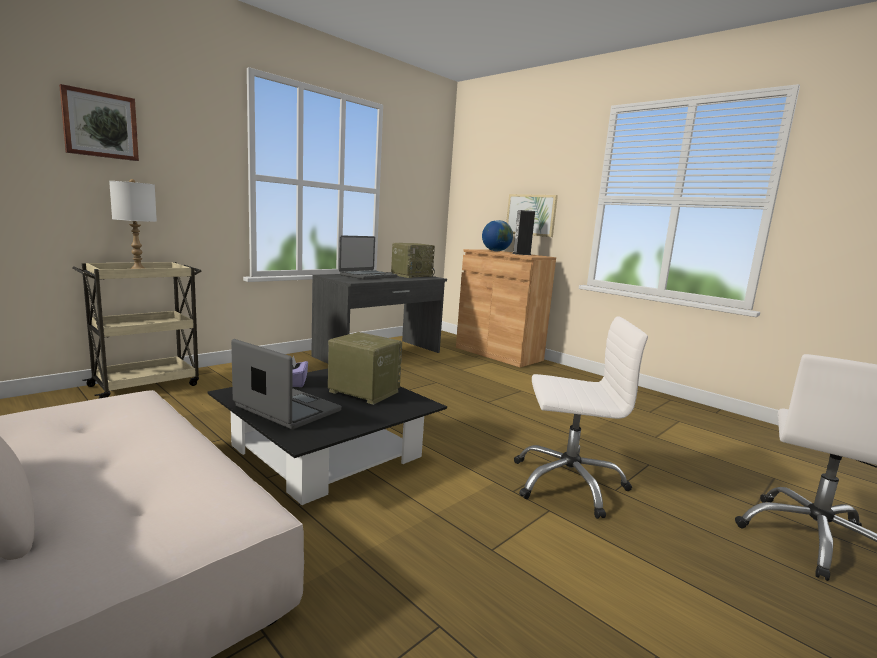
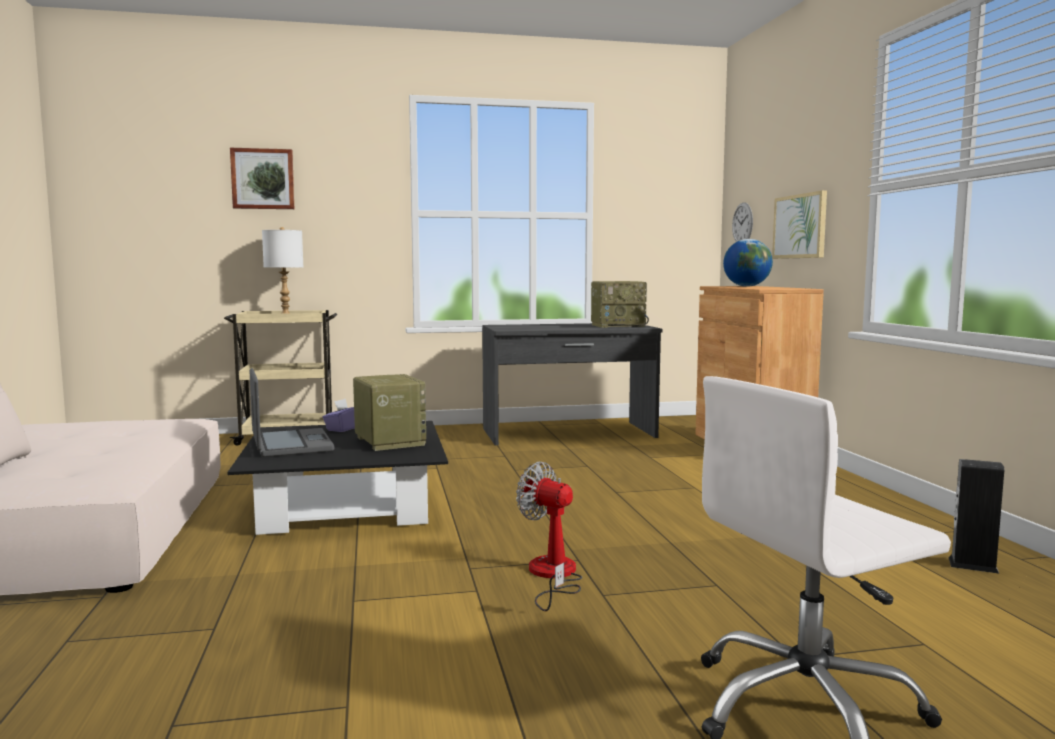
camera: 35 degrees right, 5 degrees down
(368, 276) = (550, 325): laptop -> none
(472, 206) = (742, 224): none -> wall clock
(521, 254) = (771, 287): speaker -> speaker (973, 565)
(568, 483) = (552, 576): white office chair -> fan

